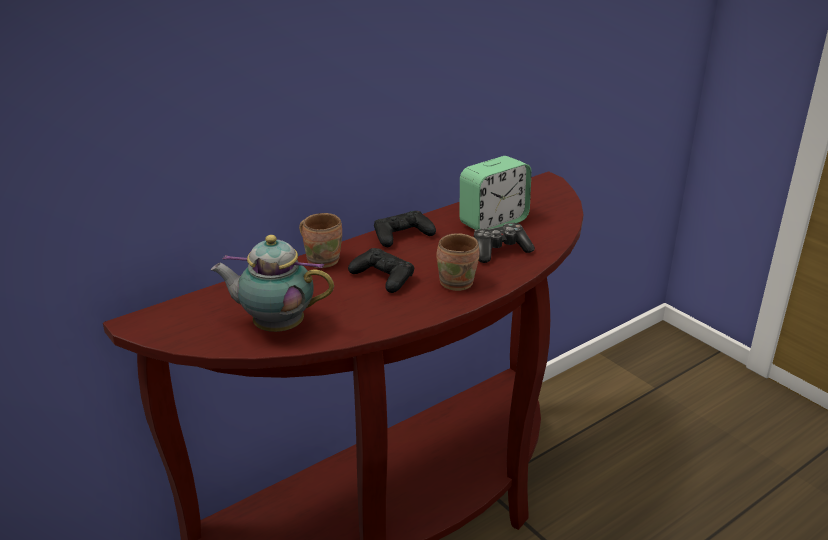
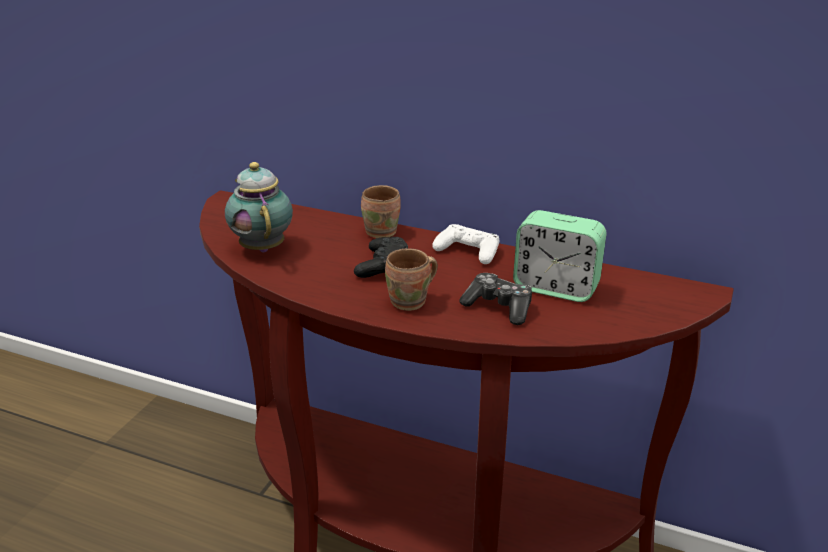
camera: 60 degrees right, 0 degrees up
(402, 235) = (468, 251): black game controller -> white game controller

